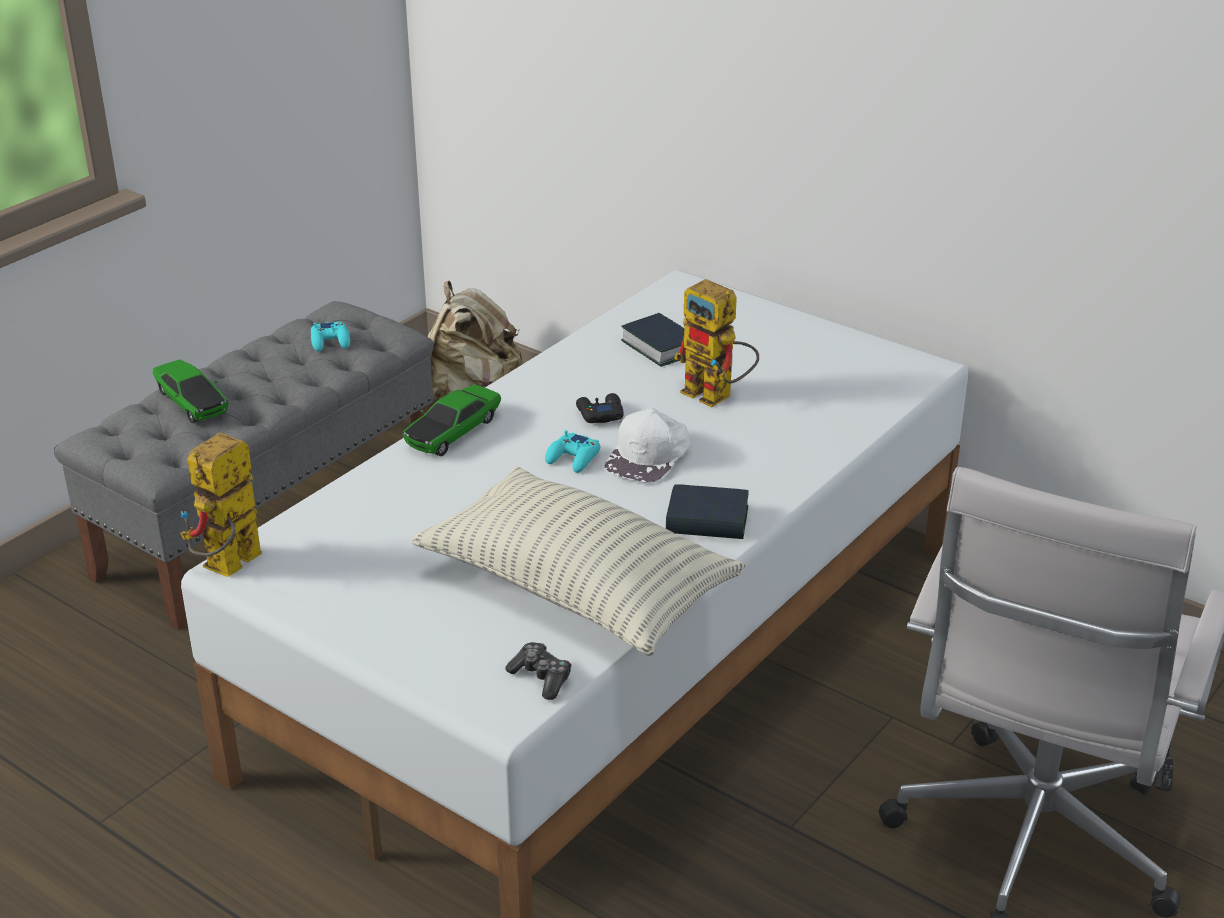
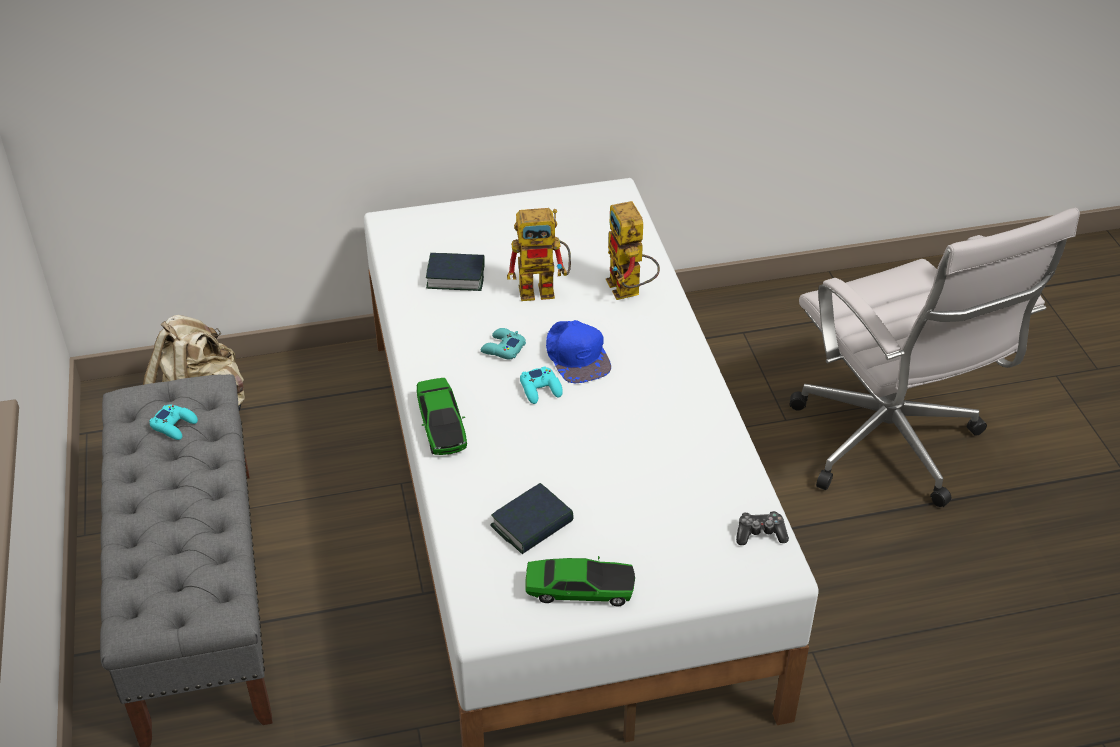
camera: 50 degrees left, 10 degrees up
(191, 402) = (157, 545): toy car -> toy car (580, 590)
(228, 569) = (482, 624): toy robot -> toy robot (629, 292)
(577, 590) = (687, 468): pillow -> none
(599, 414) = (502, 348): black game controller -> turquoise game controller
(650, 455) = (577, 355): white cap -> blue cap
(707, 521) = (675, 373): book -> book (532, 524)

